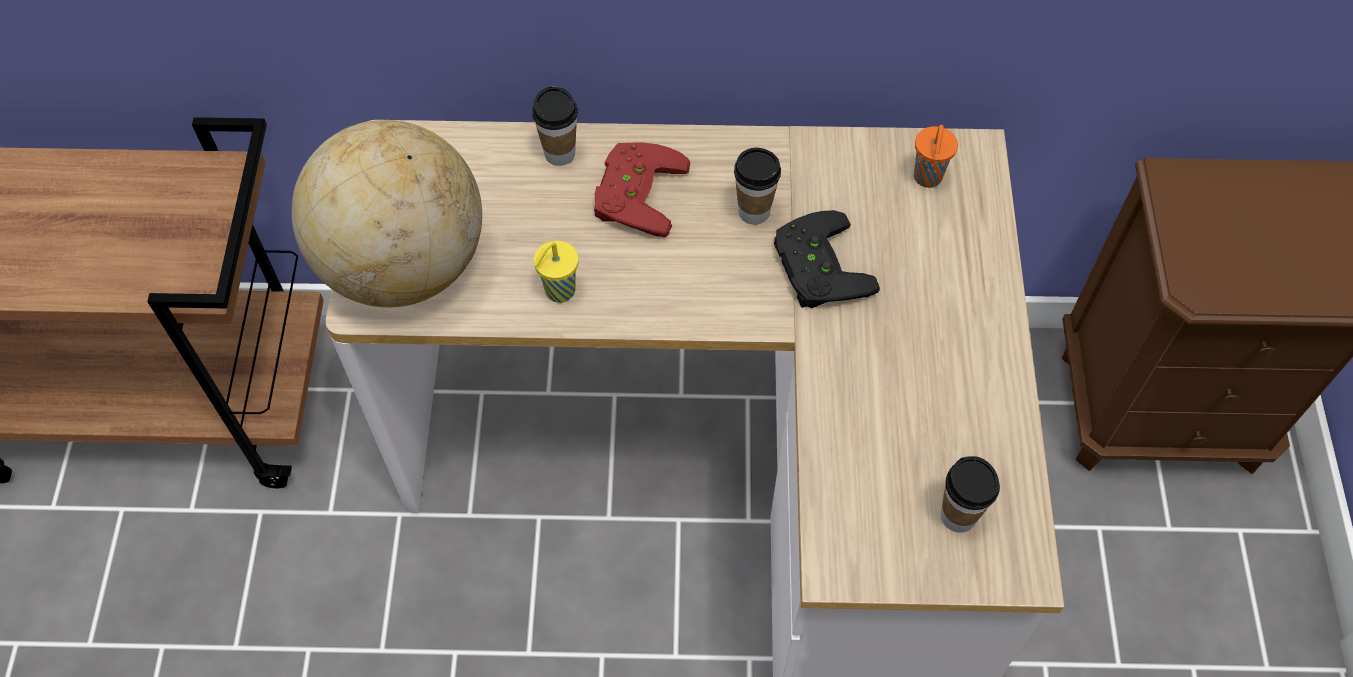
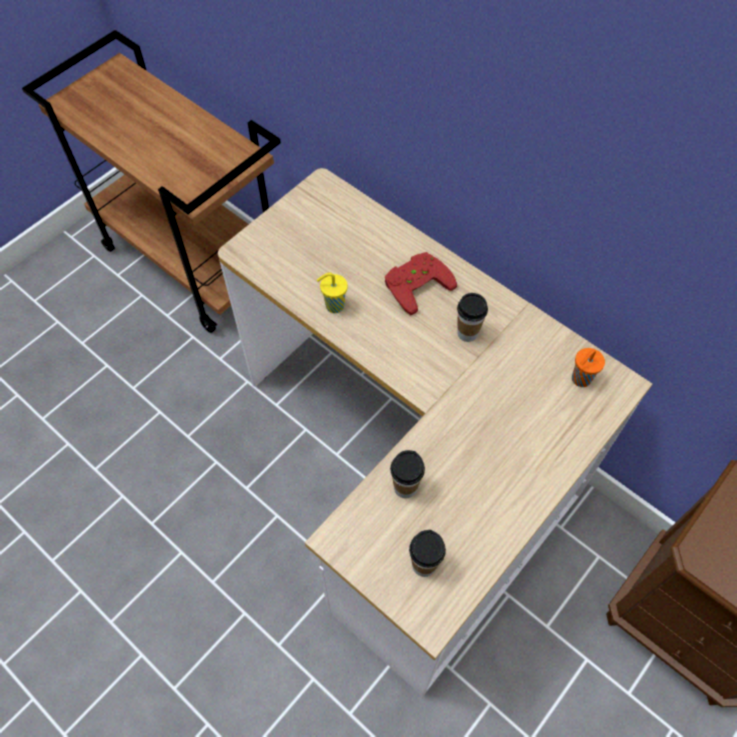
camera: 40 degrees right, 0 degrees up
(404, 264) = (277, 245): globe -> none
(559, 153) = (397, 240): cup -> cup (405, 487)
(815, 267) = (472, 383): black game controller -> none

